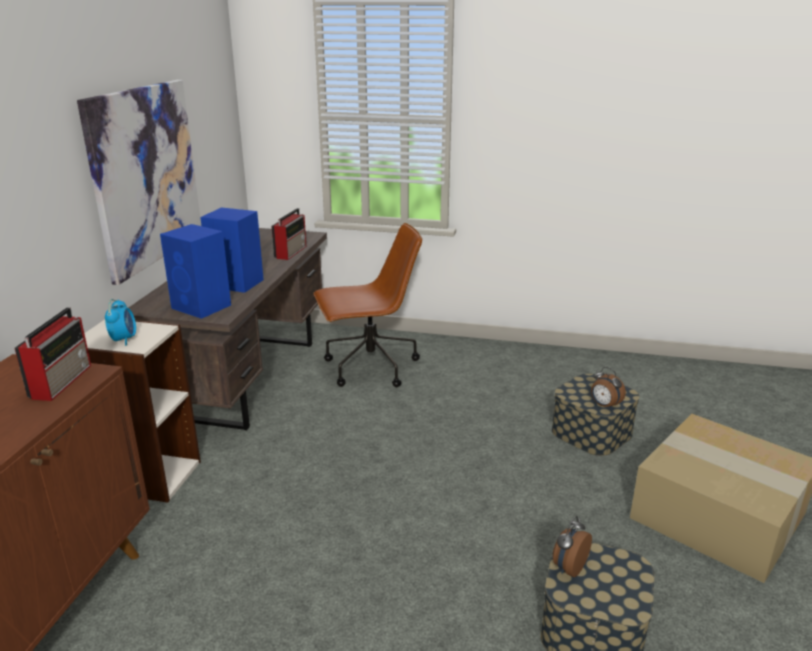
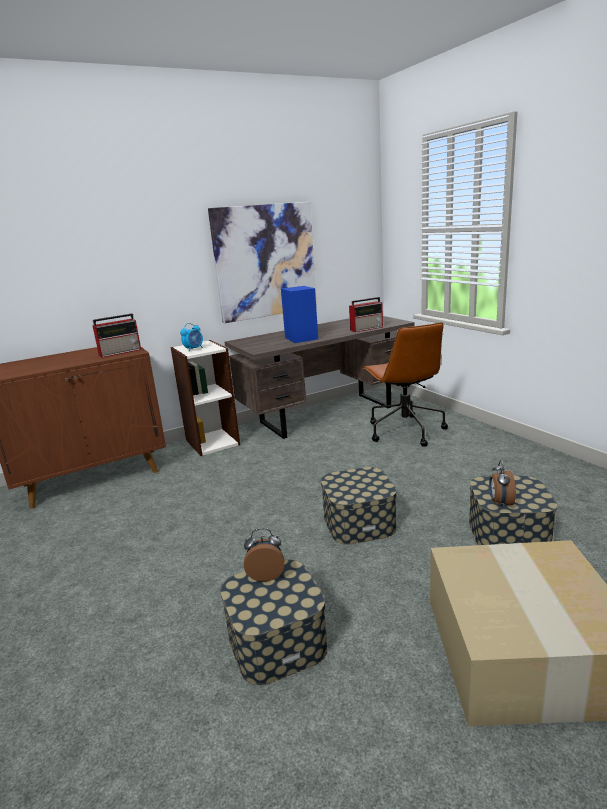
camera: 50 degrees right, 5 degrees down
(202, 307) = (261, 345): blue speaker -> none
(369, 367) = (404, 430): brown office chair -> brown office chair turned 45 degrees clockwise
(481, 483) = (359, 522): none -> storage box

